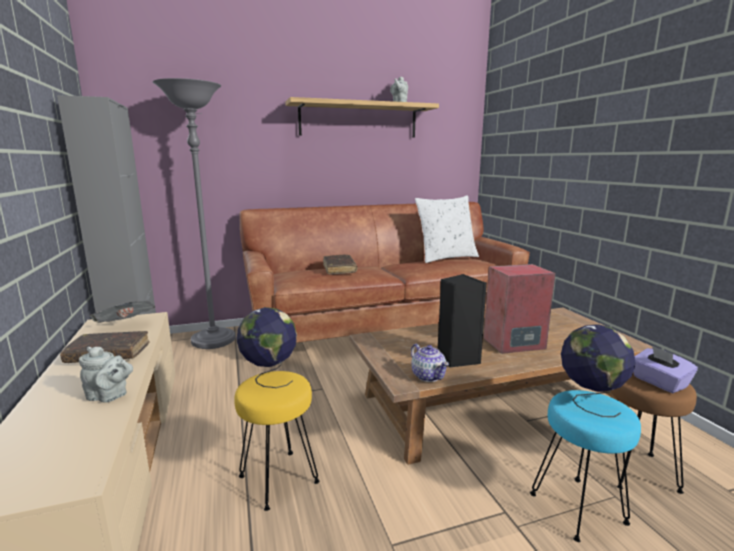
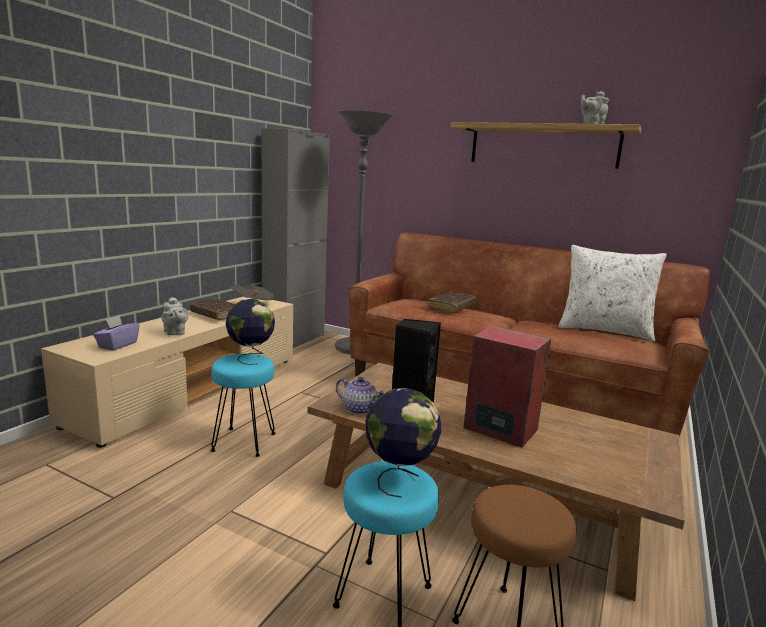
camera: 45 degrees right, 0 degrees up
(278, 478) = (244, 441): yellow stool -> turquoise stool
(428, 376) = (359, 409): teapot -> teapot turned 75 degrees counterclockwise
(658, 383) = (519, 513): purple tissue box -> purple tissue box (117, 345)

